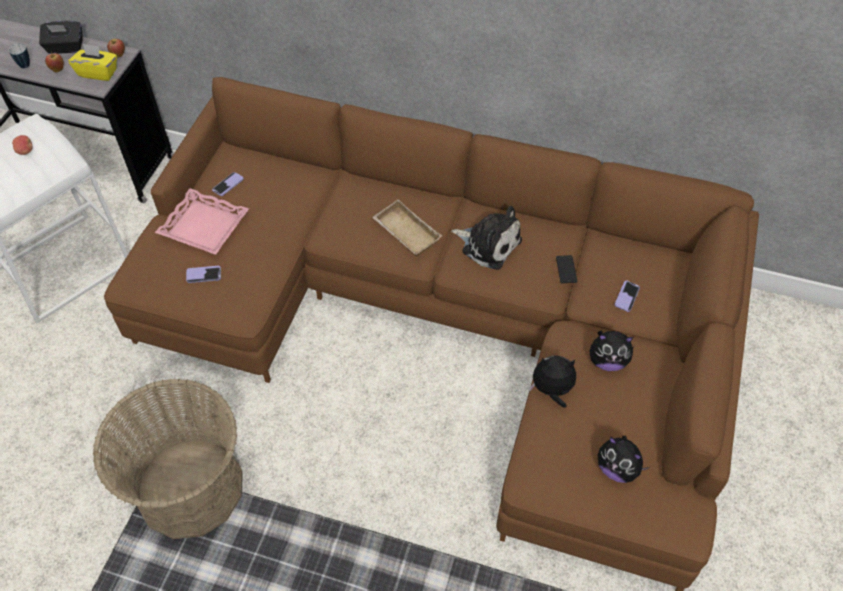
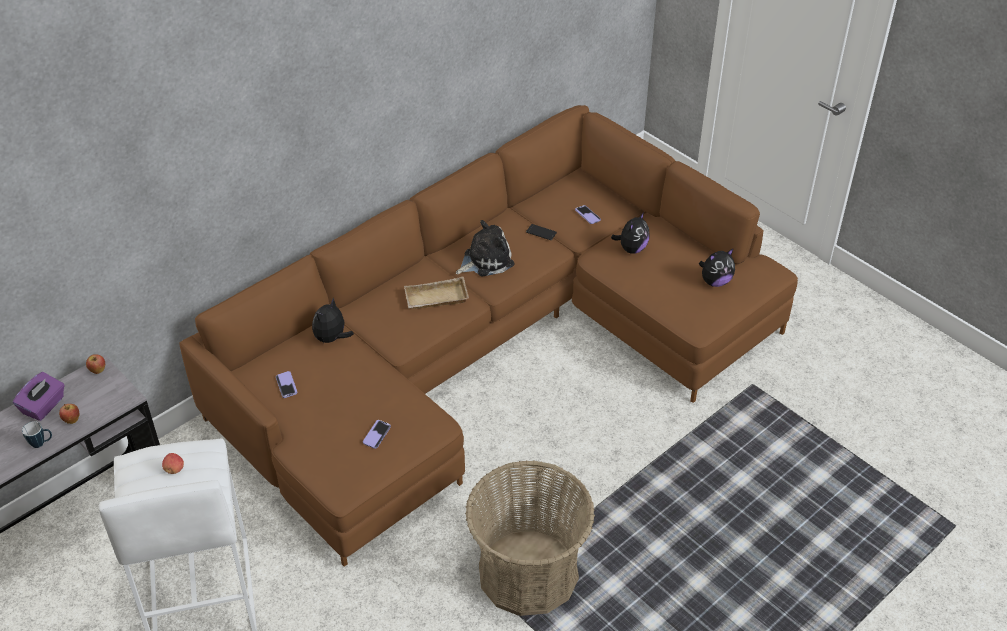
camera: 60 degrees left, 10 degrees down
(65, 48) = (44, 406): black tissue box -> purple tissue box
(98, 72) = (108, 392): yellow tissue box -> none
(203, 227) = (321, 417): pink tray -> none
(551, 390) = (635, 285): plush toy -> plush toy (332, 339)

